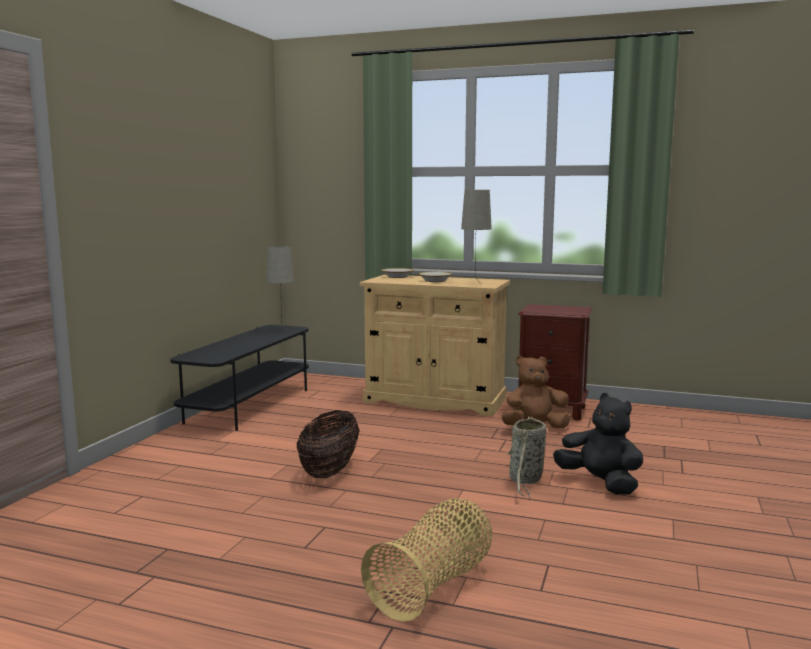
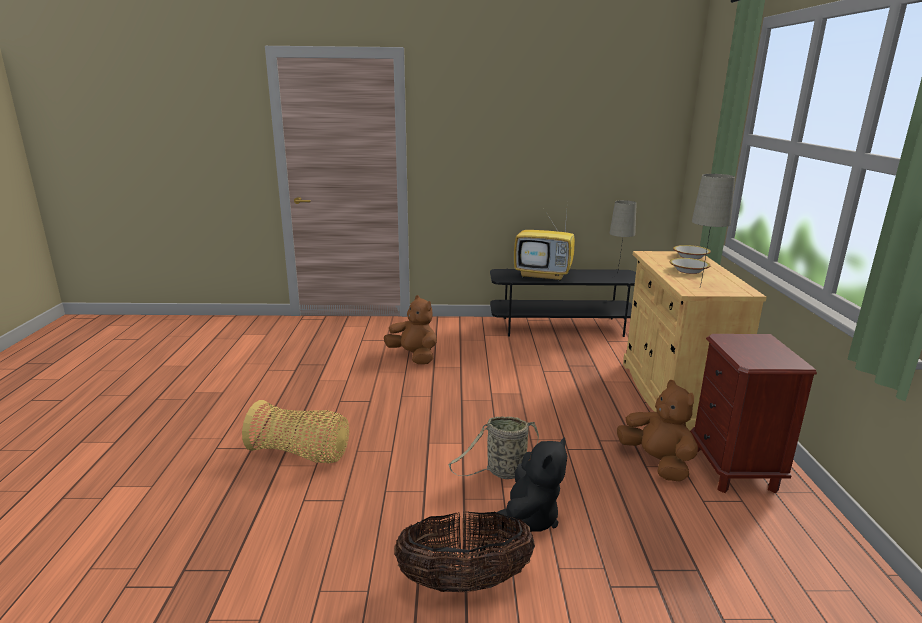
camera: 70 degrees right, 10 degrees up
(224, 485) = (414, 356): none -> brown plush toy
(233, 346) = (544, 275): none -> television
(329, 471) = (460, 383): basket -> basket (464, 582)

